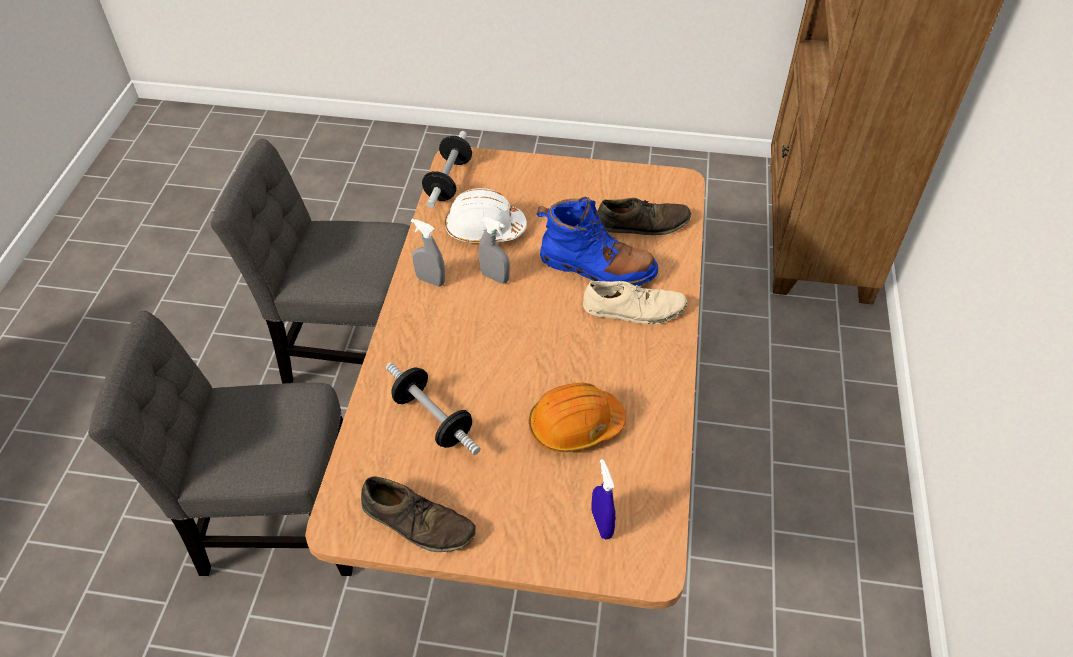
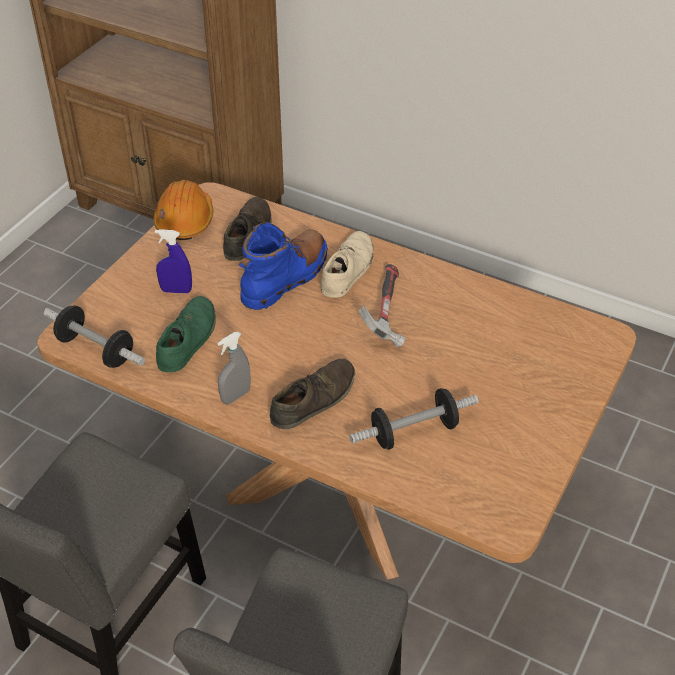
camera: 70 degrees left, 5 degrees down
(418, 522) = (523, 466): brown shoe -> brown shoe (313, 399)
(484, 229) = (187, 340): white hard hat -> green shoe
(495, 277) = (258, 348): grey spray bottle -> none
(575, 426) = (459, 341): orange hard hat -> orange hard hat (185, 221)
(585, 355) = (385, 314): none -> hammer
(601, 524) = (560, 352): blue spray bottle -> blue spray bottle (176, 290)

